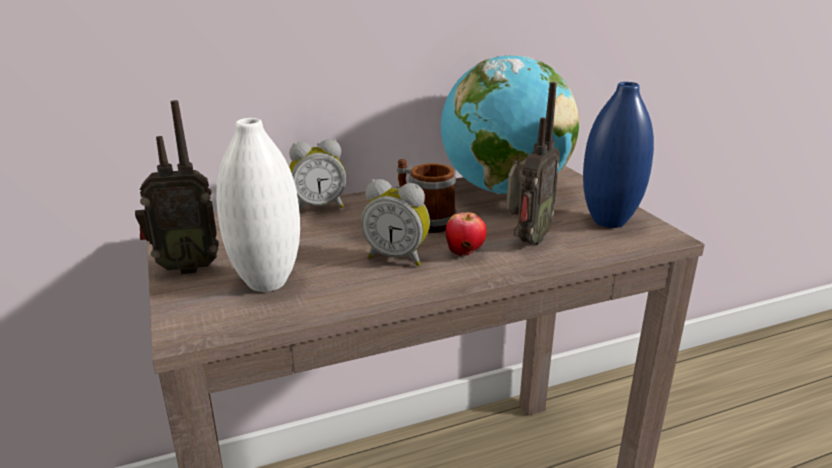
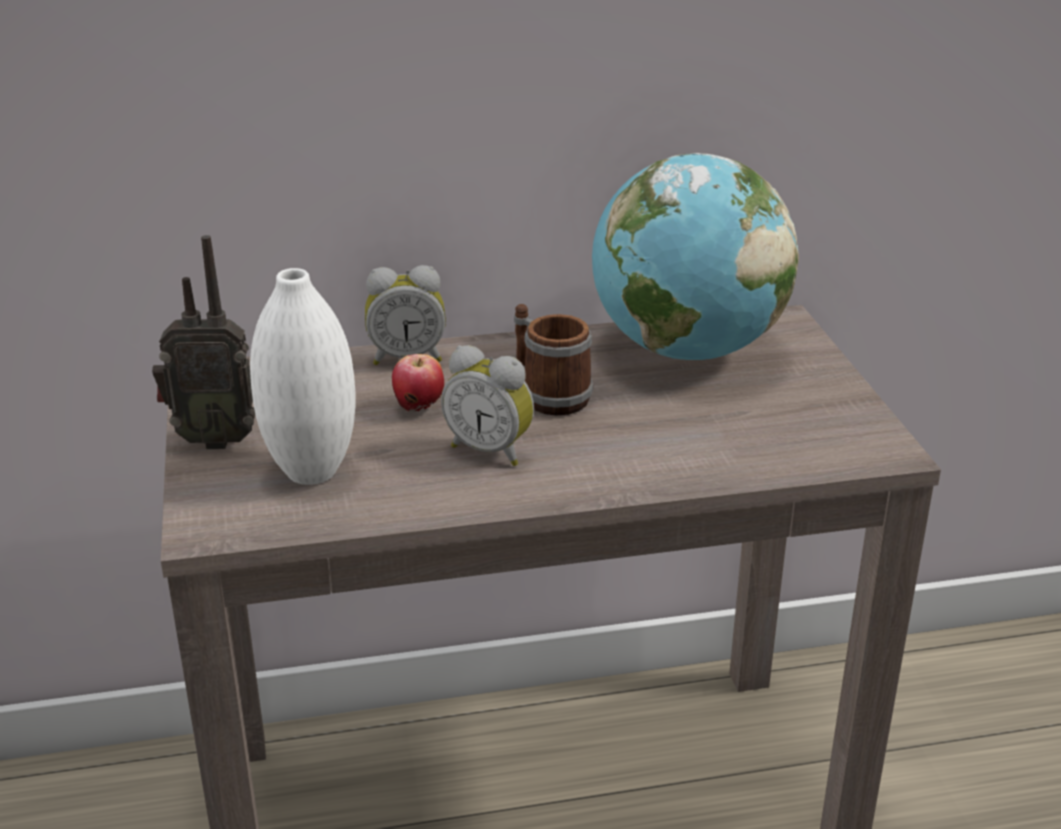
camera: 10 degrees right, 5 degrees up
(465, 253) = (585, 453): apple -> apple (419, 408)
(526, 241) = (680, 441): radio -> none
(609, 222) = (818, 419): blue vase -> none

